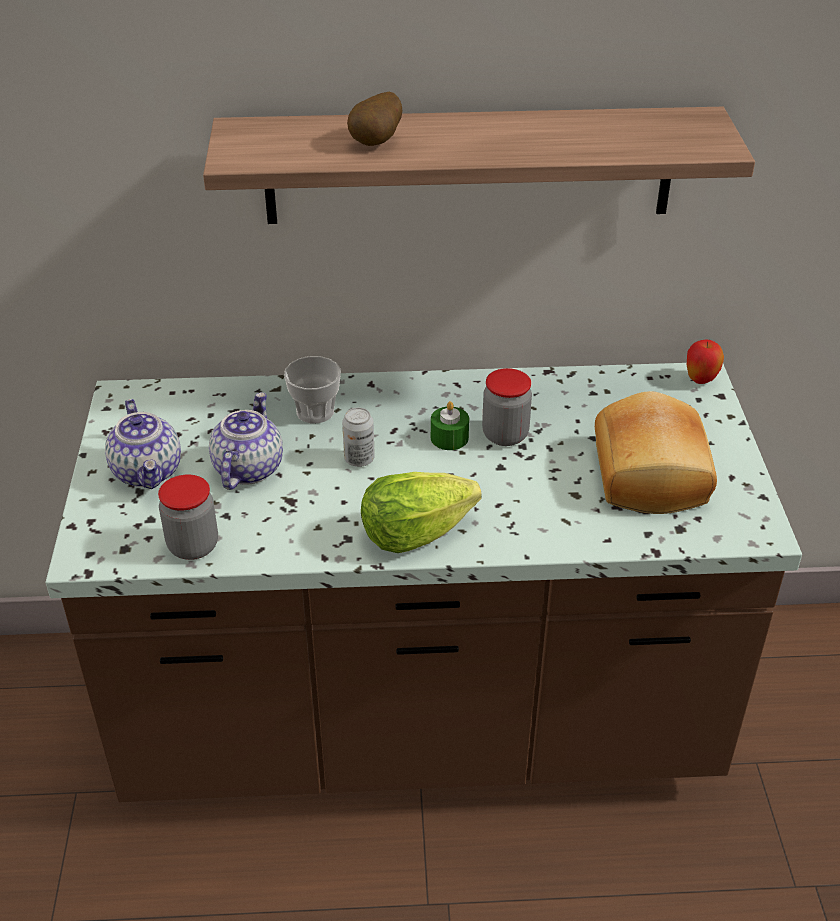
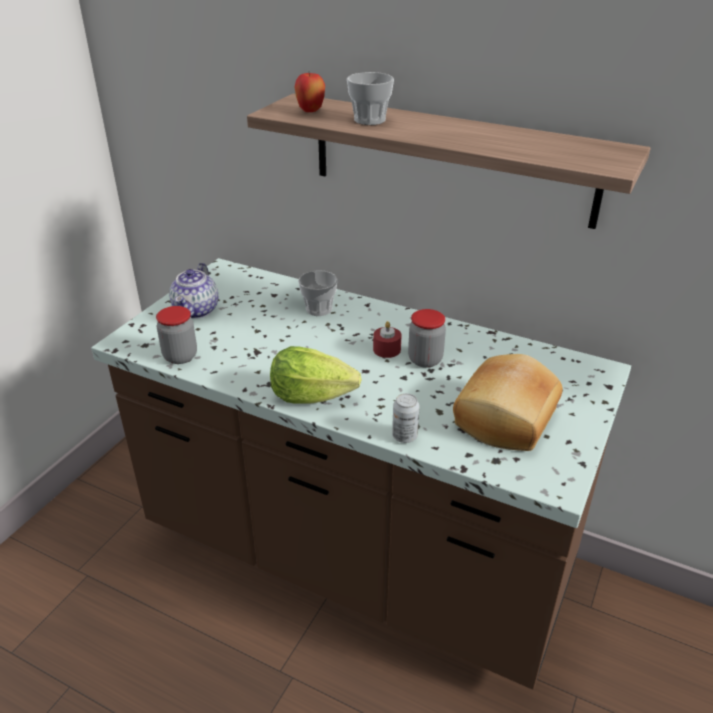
camera: 30 degrees right, 5 degrees down
(247, 468) = (250, 326): teapot -> none
(359, 459) = (319, 343): can -> can (404, 436)
(377, 142) = (369, 120): potato -> cup
(449, 438) = (387, 349): green candle -> red candle
(700, 380) = (601, 371): apple -> apple (310, 111)

